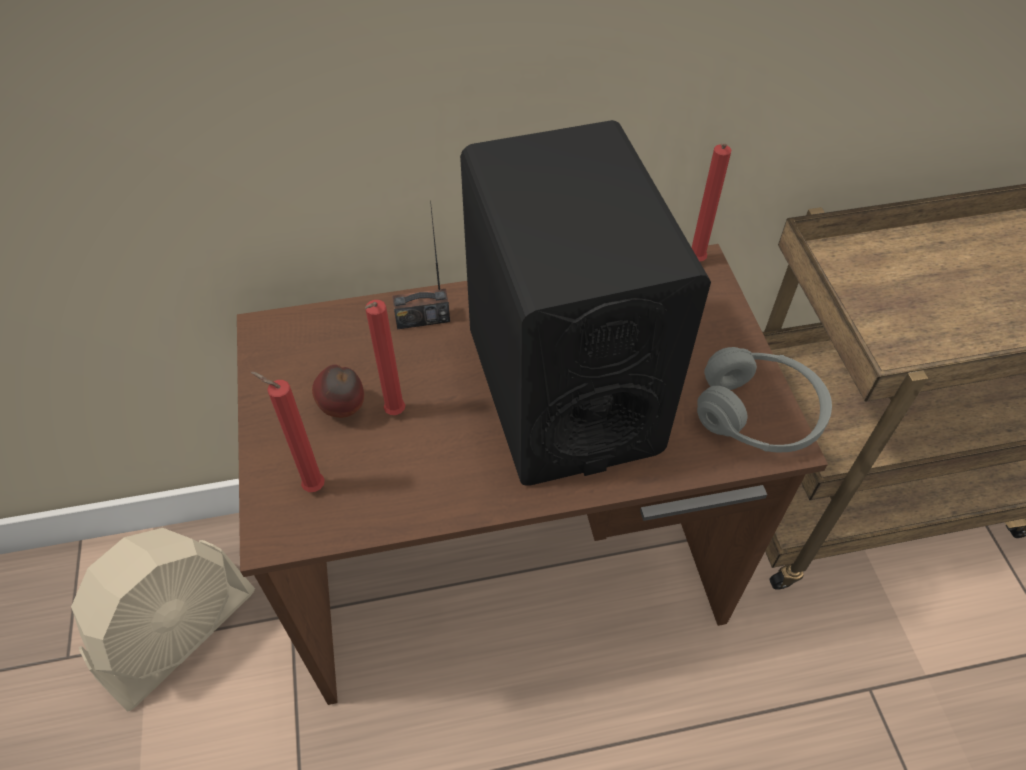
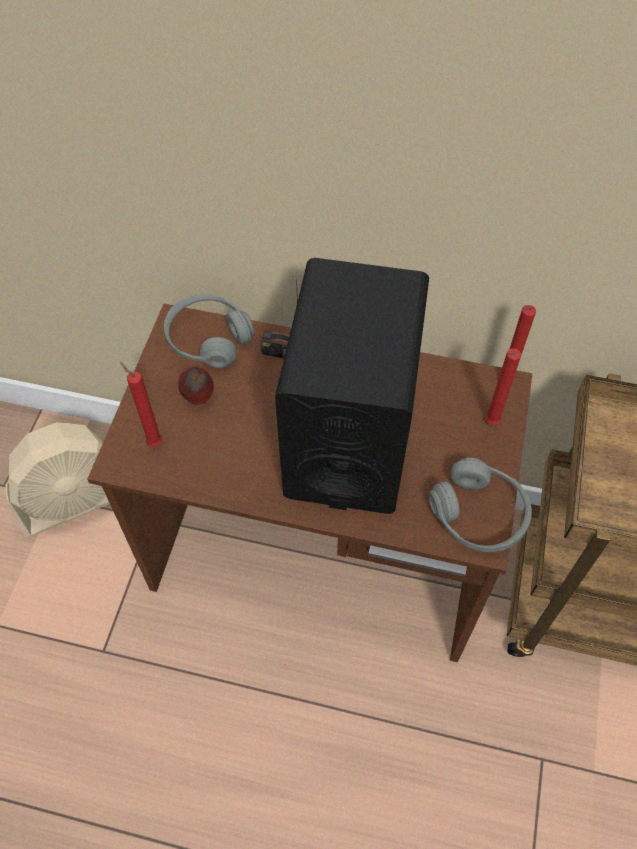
camera: 25 degrees right, 5 degrees up
(320, 336) = (208, 339): none -> grey headphones
(394, 414) = (228, 414): red candle -> red candle (490, 423)

